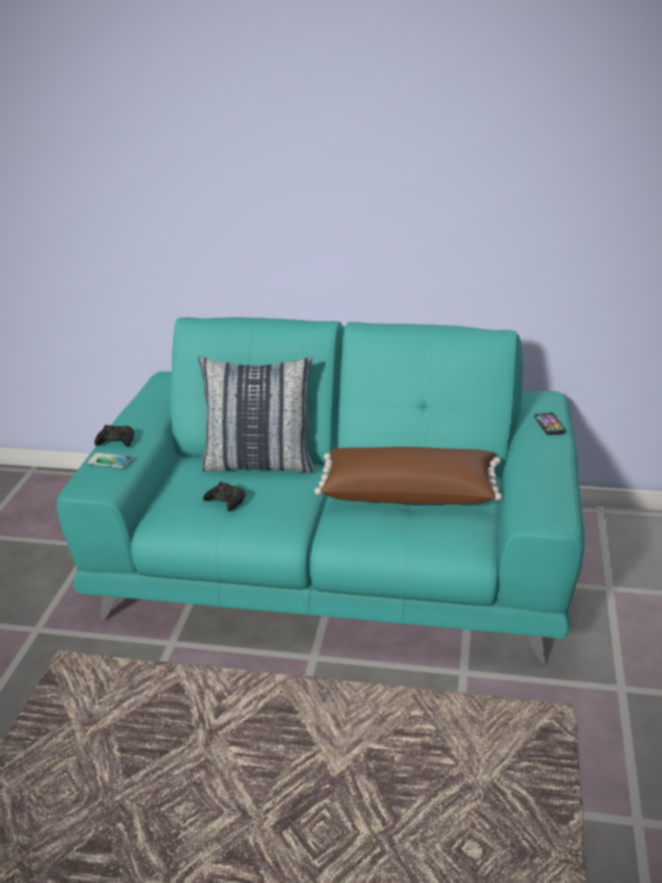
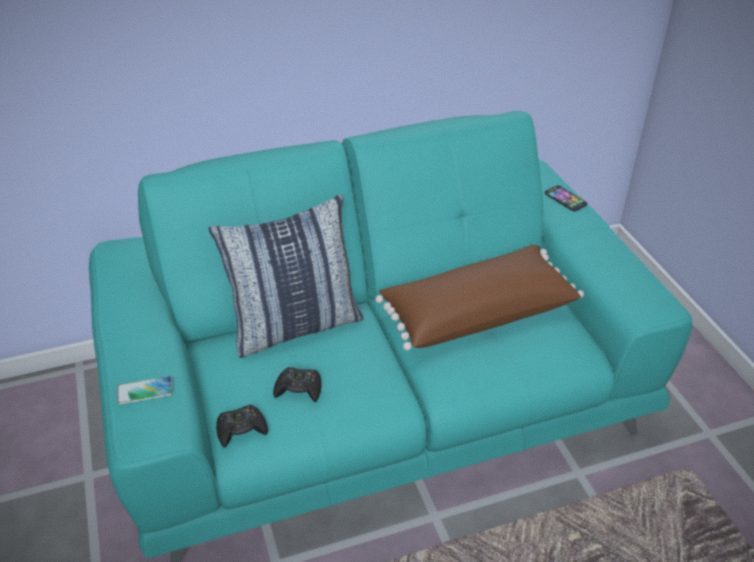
camera: 30 degrees left, 10 degrees up
(116, 441) = (129, 359): black game controller -> black game controller (241, 429)

